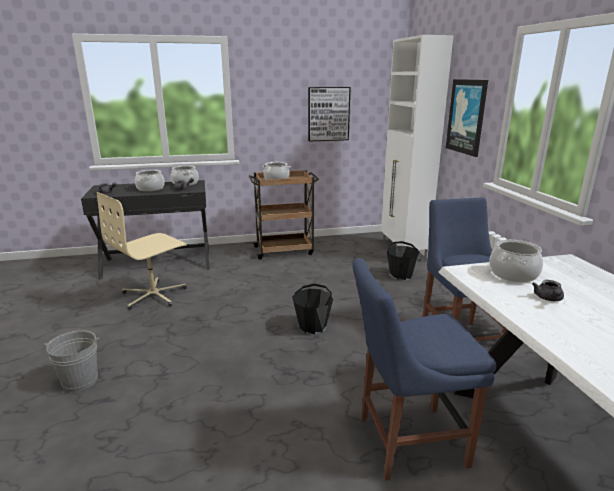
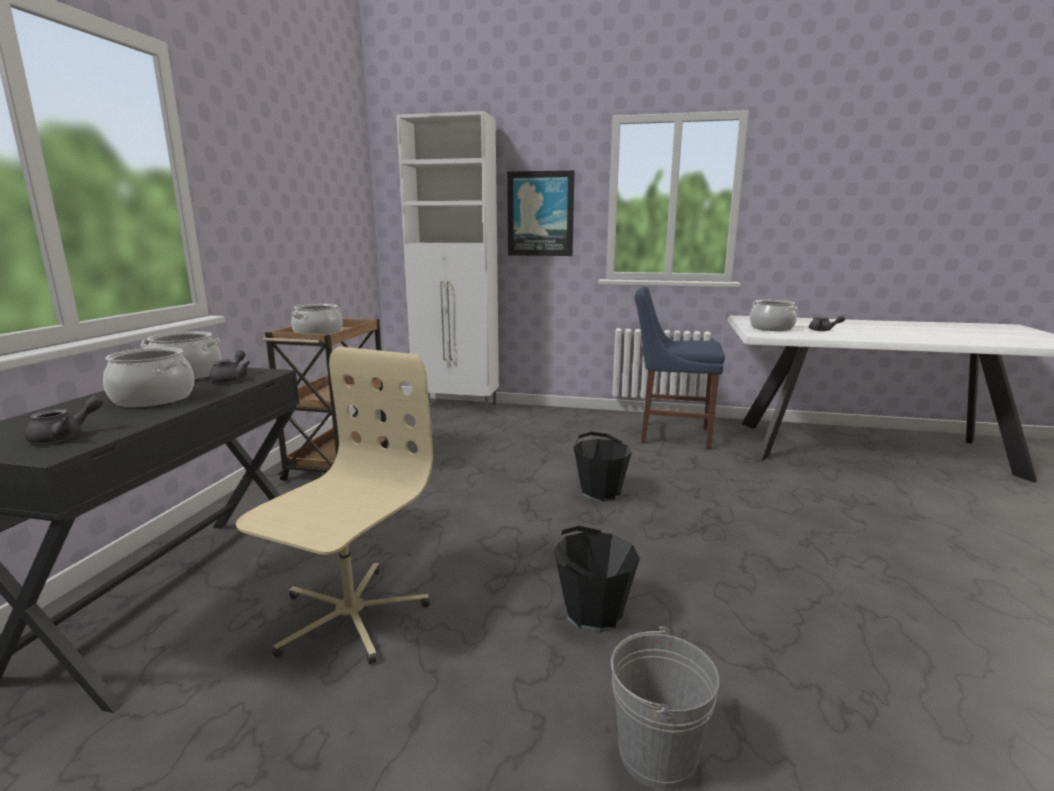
camera: 65 degrees left, 5 degrees down
(154, 295) = (349, 616): beige office chair -> beige office chair turned 135 degrees counterclockwise
(328, 114) = (314, 223): picture -> none
(401, 275) = (516, 422): black bucket -> black bucket (593, 612)
(406, 441) = (831, 496): blue chair -> none

